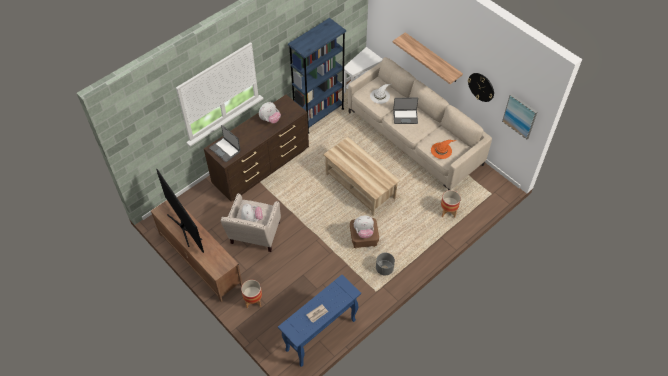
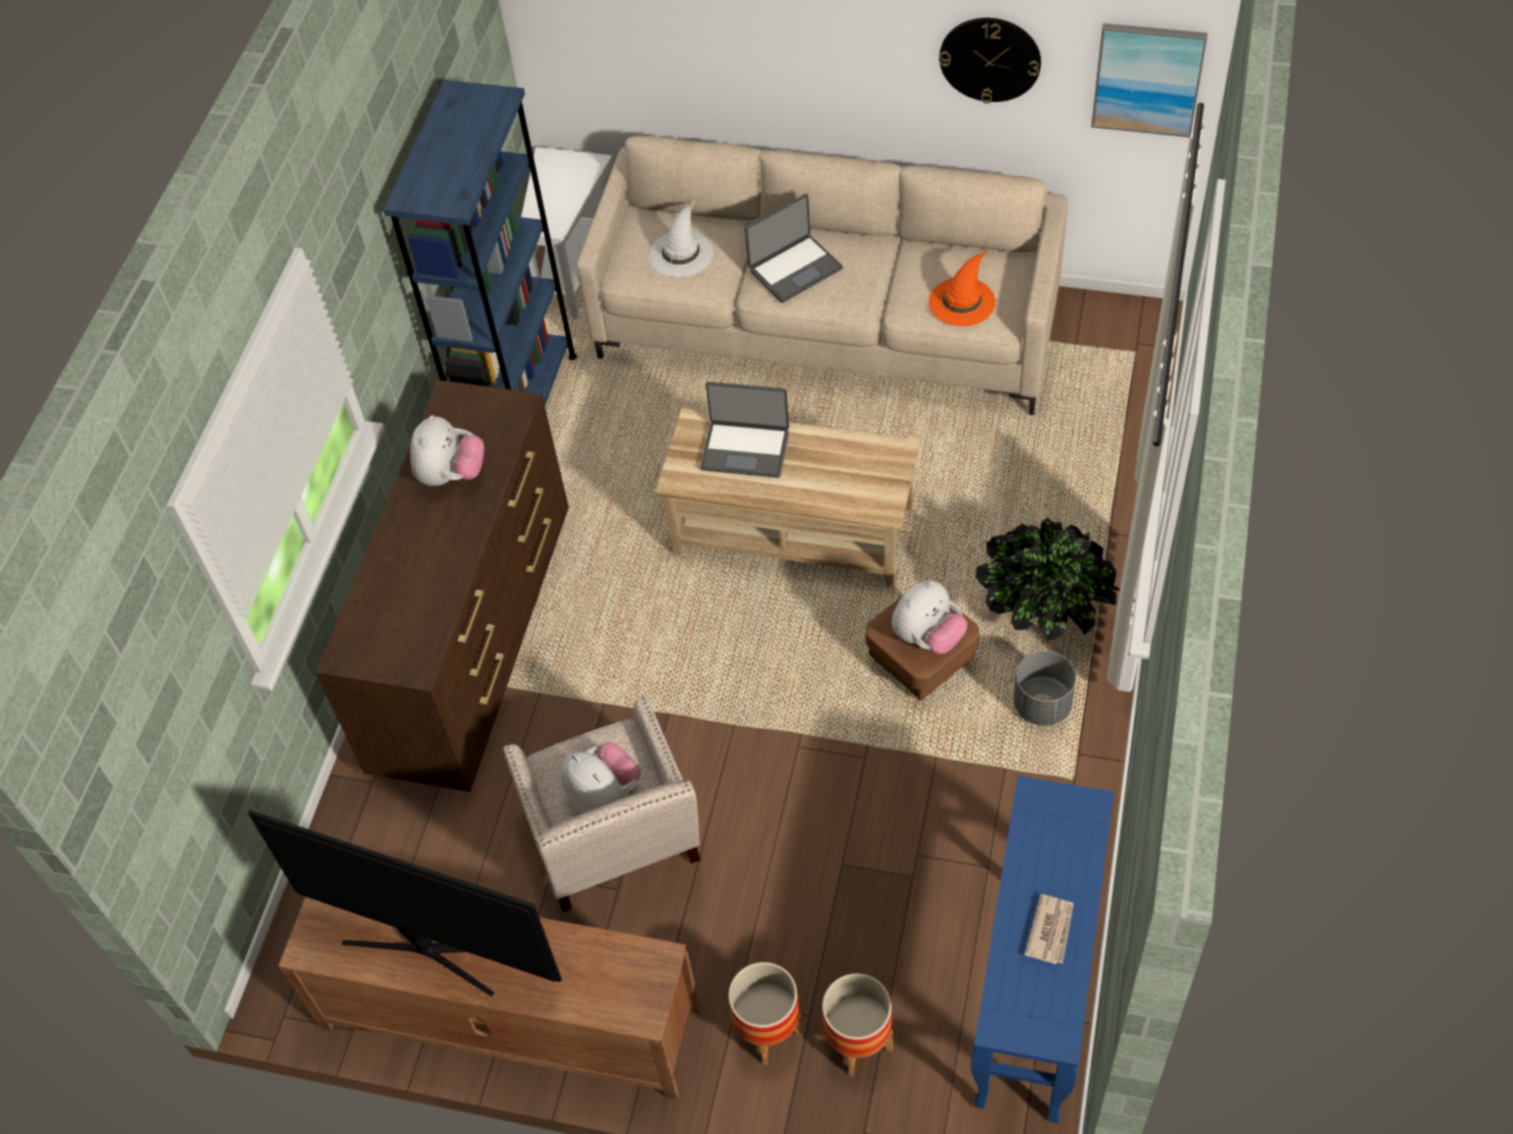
camera: 30 degrees left, 0 degrees up
(225, 149) = (388, 636): laptop -> laptop (745, 449)
(405, 247) = (1044, 615): none -> potted plant
(432, 58) = (790, 58): shelf -> none
(448, 212) = (1071, 459): planter -> planter (858, 1043)

